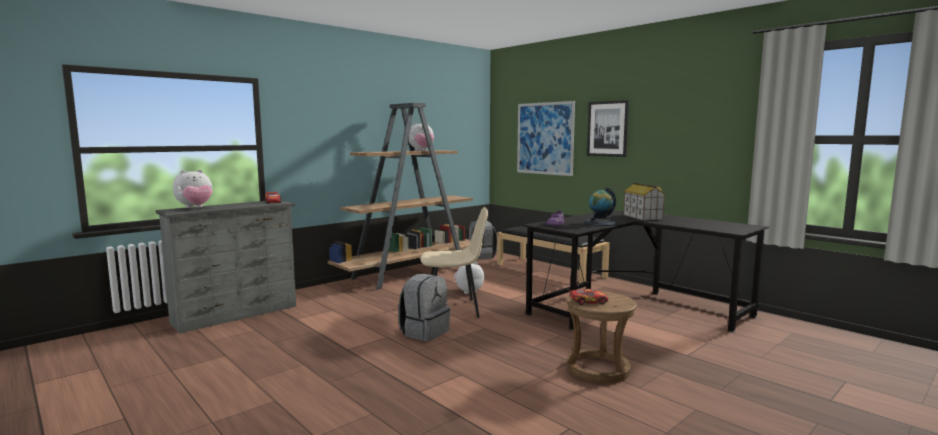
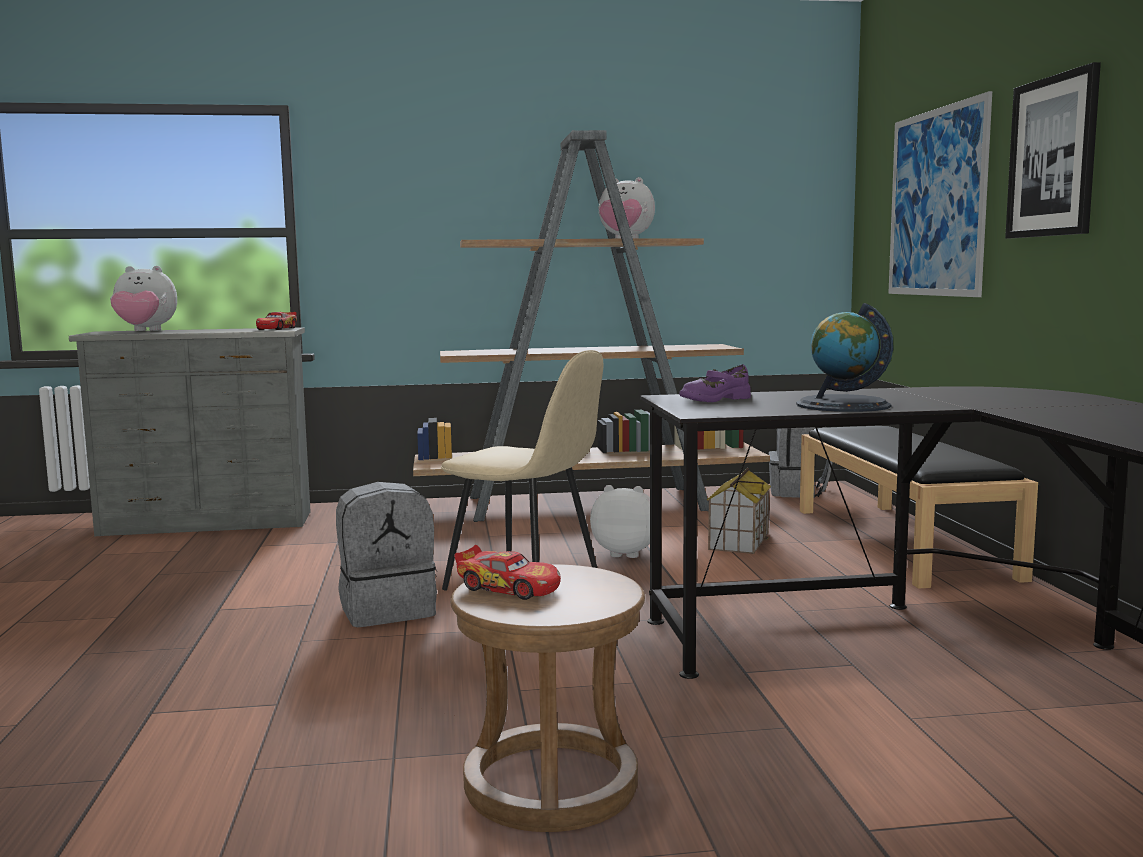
camera: 35 degrees right, 0 degrees up
(642, 217) = (1029, 403): toy house -> toy house (738, 541)

